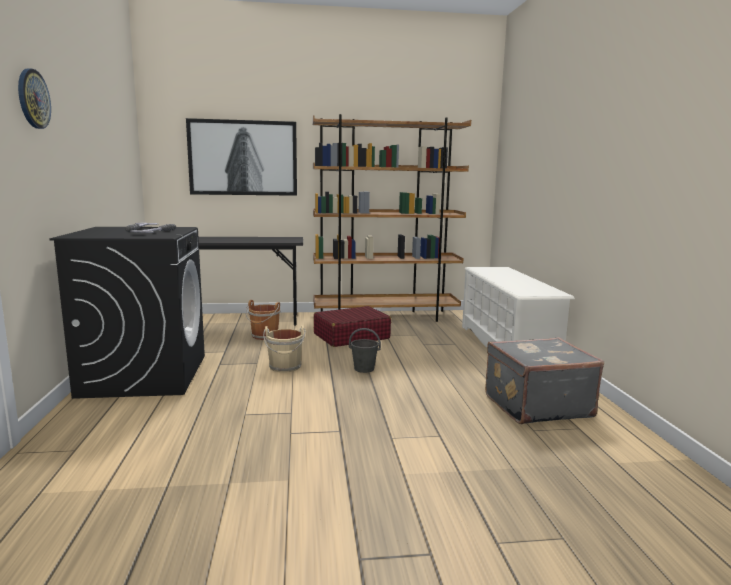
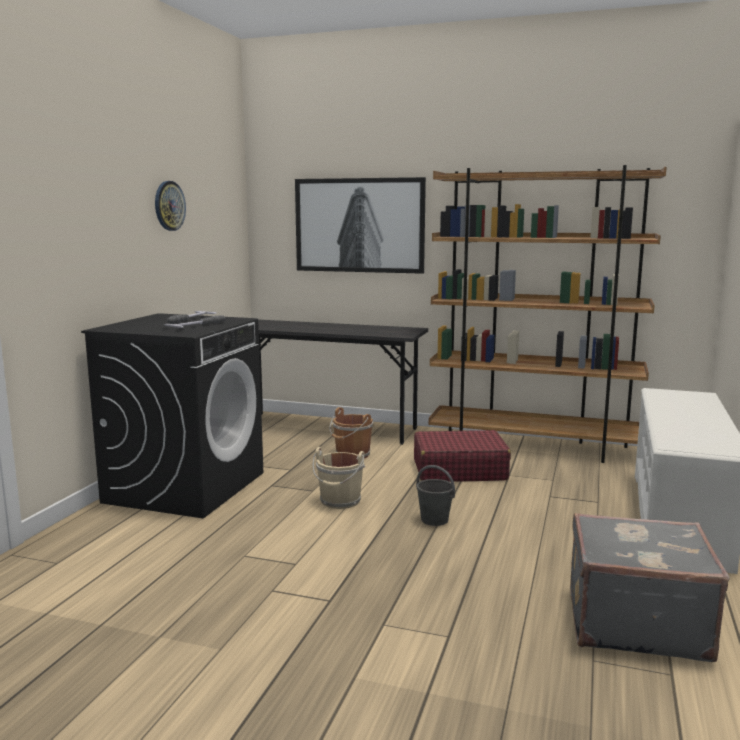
camera: 25 degrees right, 0 degrees up
(33, 99) = (70, 184): wall clock -> wall clock (169, 206)

